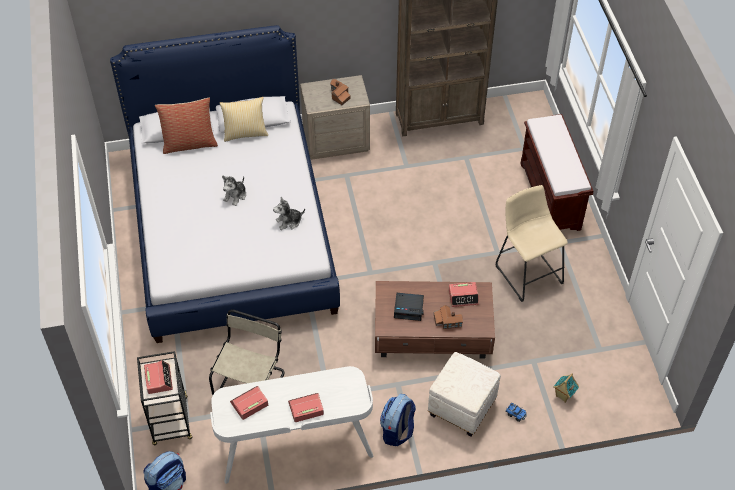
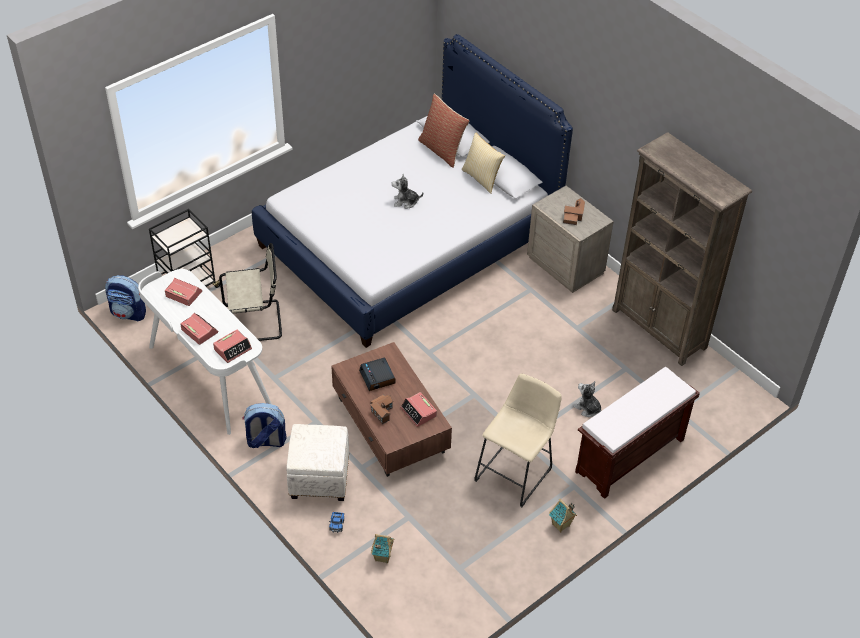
camera: 60 degrees right, 5 degrees down
(158, 379) = (180, 234): alarm clock -> alarm clock (233, 349)
(289, 221) = (402, 247): plush toy -> plush toy (588, 408)
(592, 267) = (561, 525): none -> toy house

